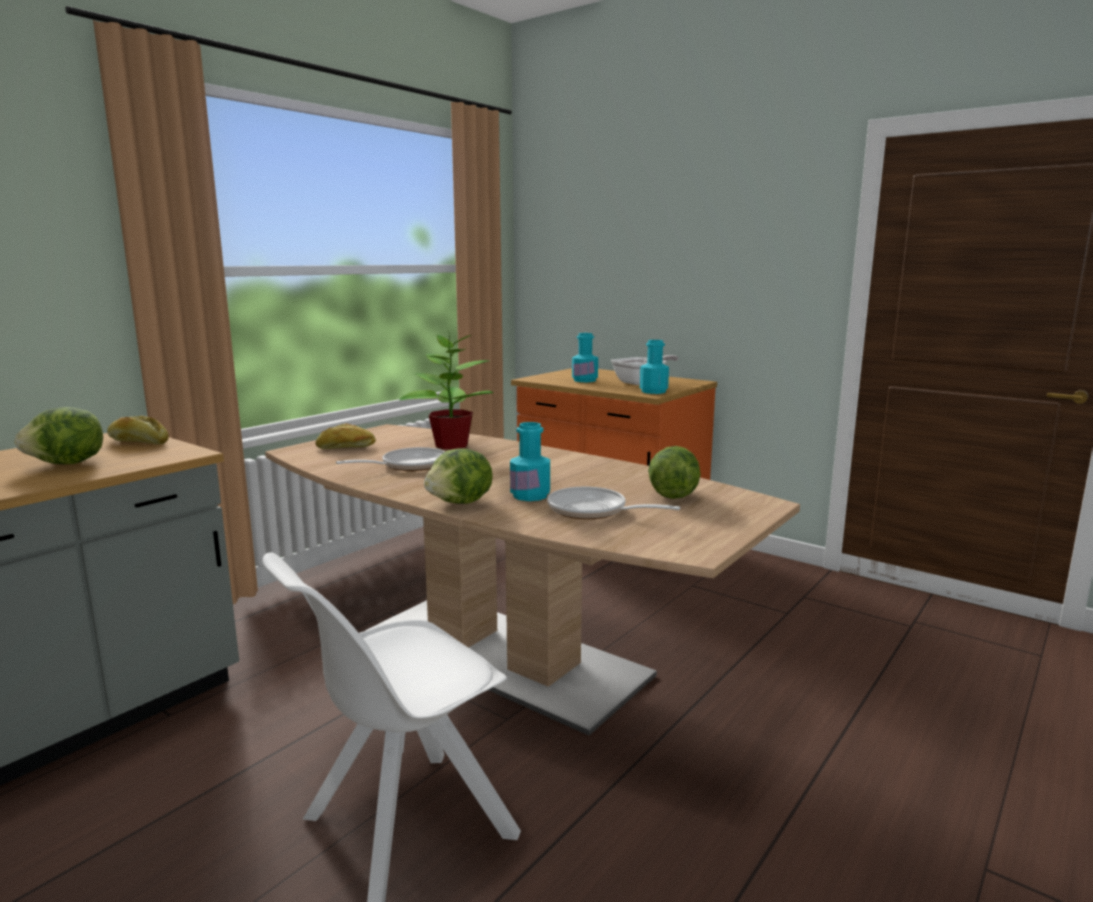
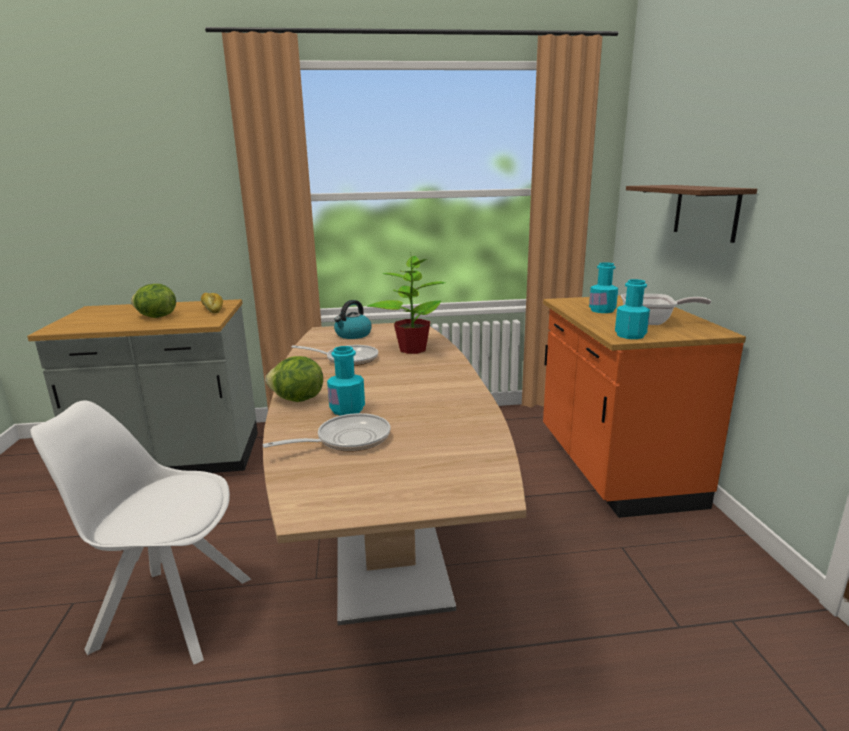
camera: 45 degrees right, 5 degrees up
(346, 447) = (353, 335): bread -> kettle
(593, 511) = (347, 440): frying pan -> frying pan turned 75 degrees clockwise
(647, 282) = (706, 212): none -> brown shelf
(673, 495) = (440, 449): lettuce -> none

